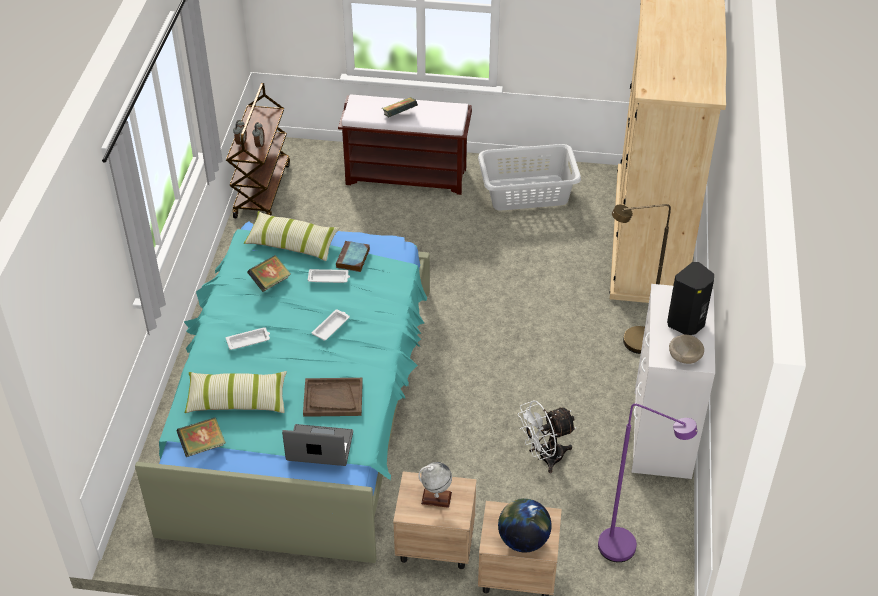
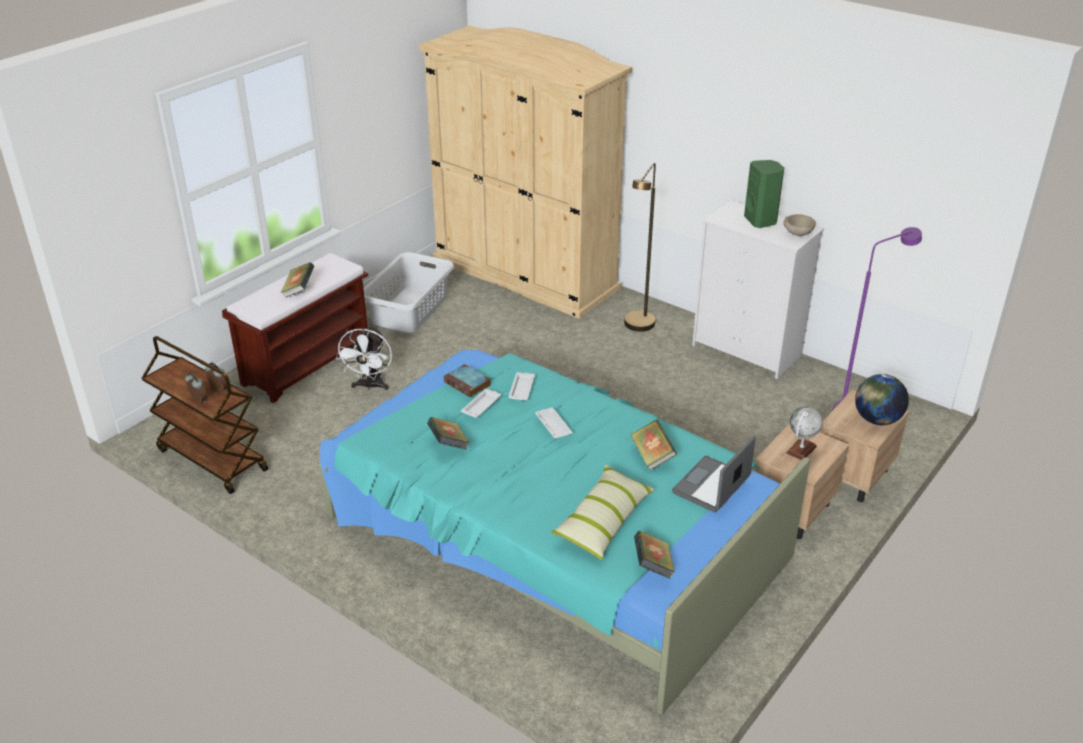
camera: 60 degrees left, 10 degrees down
(249, 340) = (524, 484): white tray -> white tray (522, 388)
(292, 243) = (403, 414): pillow -> none
(333, 398) = (652, 456): brown tray -> book
(544, 457) = (730, 415): white fan -> white fan (370, 386)
(687, 323) = (761, 221): black speaker -> green speaker

